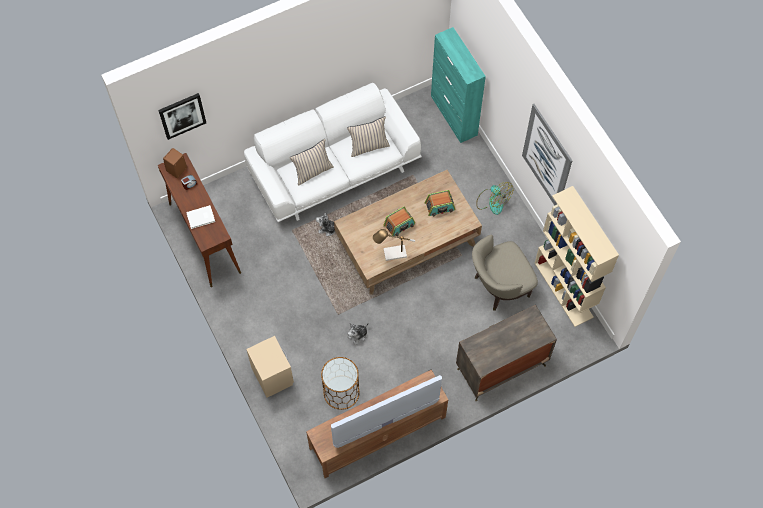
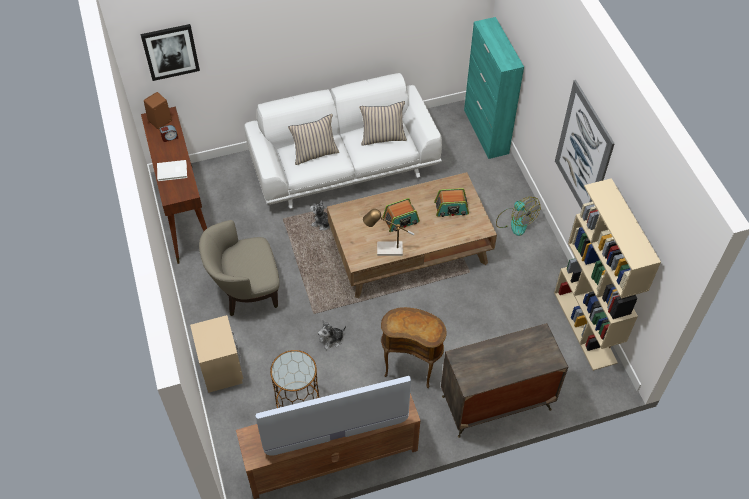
camera: 10 degrees right, 10 degrees down
(428, 348) = (411, 367): none -> brown side table
(499, 286) = (508, 312): beige armchair -> beige armchair (246, 291)

